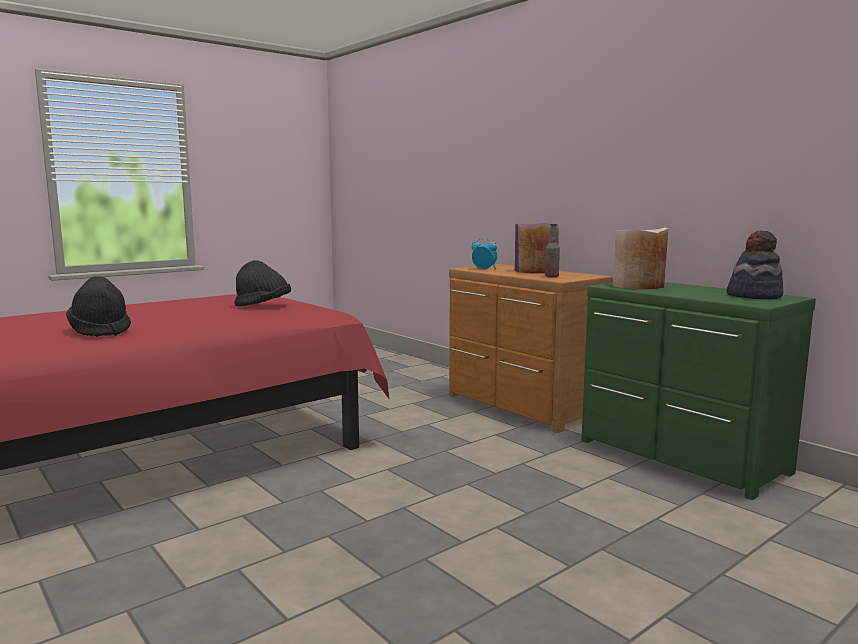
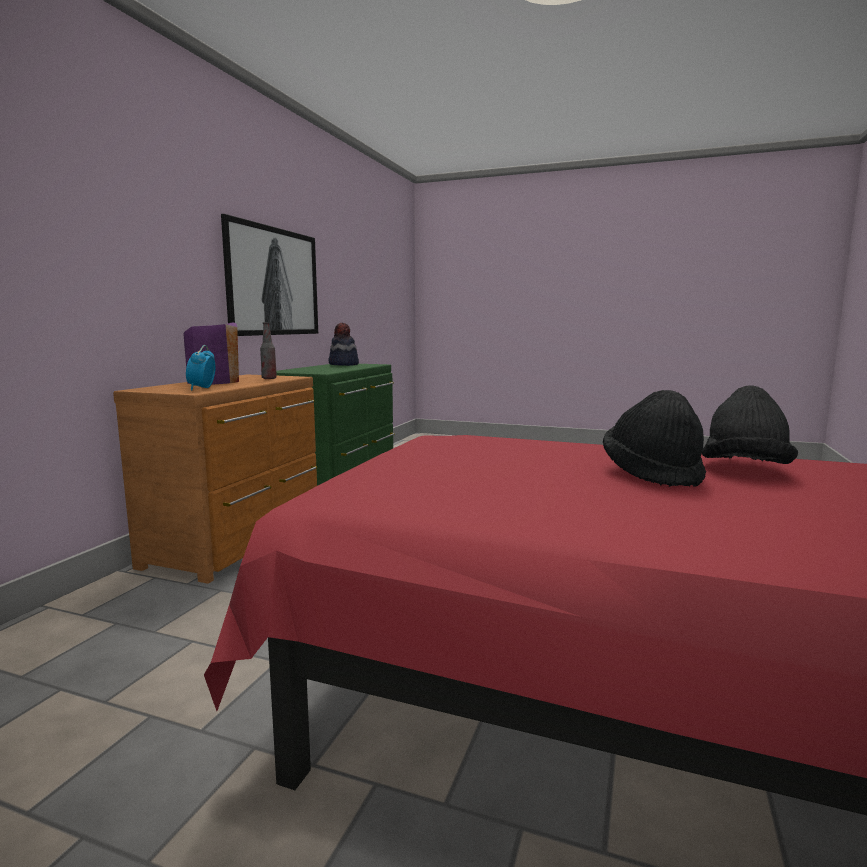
camera: 120 degrees left, 0 degrees up
(263, 306) = (456, 458): black hat -> black hat (652, 474)
(638, 286) = (316, 371): beige vase -> none
(684, 176) = (273, 282): none -> picture

